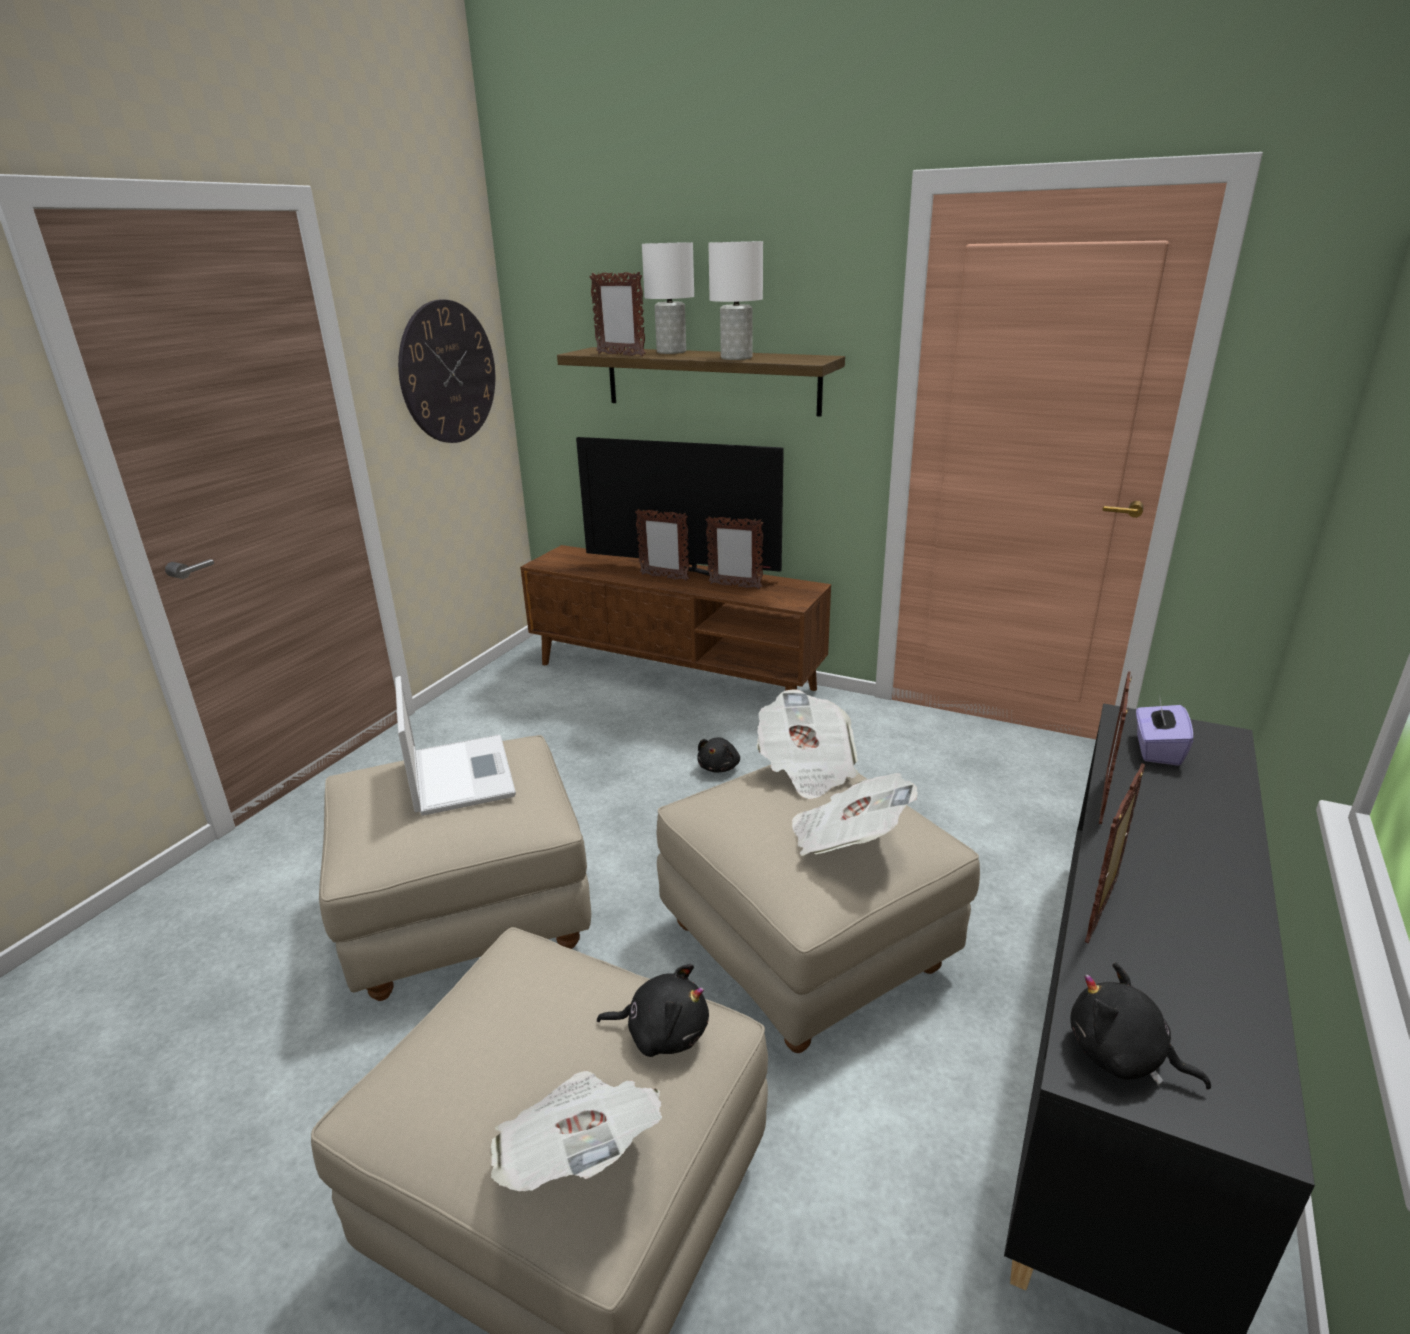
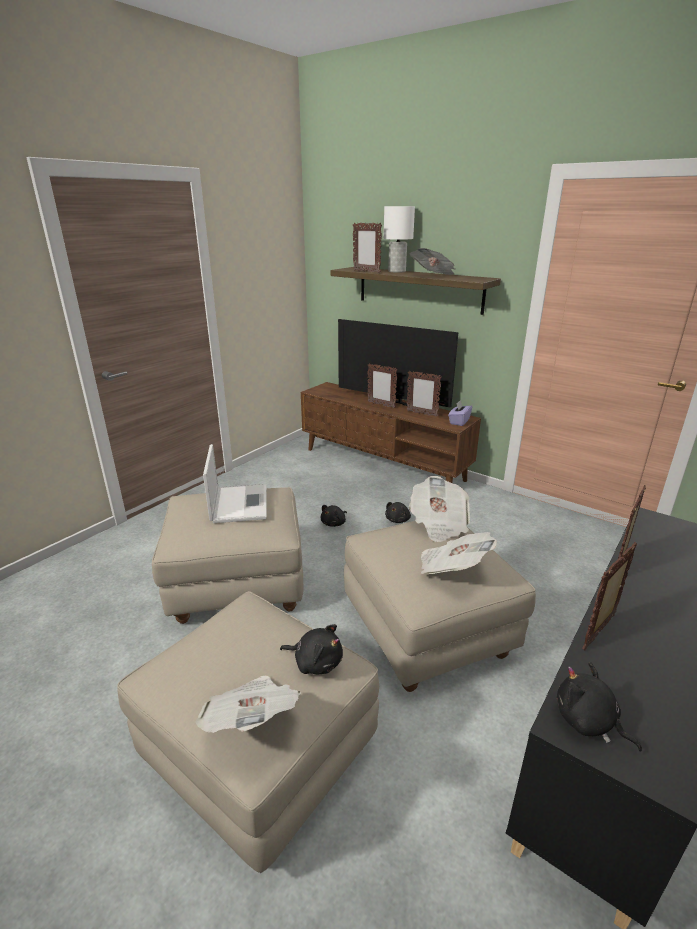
camera: 10 degrees right, 0 degrees up
(448, 372) = (269, 277): wall clock -> none
(614, 786) = (334, 523): none -> black plush toy
(736, 358) = (433, 276): white table lamp -> newspaper
(1156, 750) = (664, 539): purple tissue box -> purple tissue box (459, 421)

